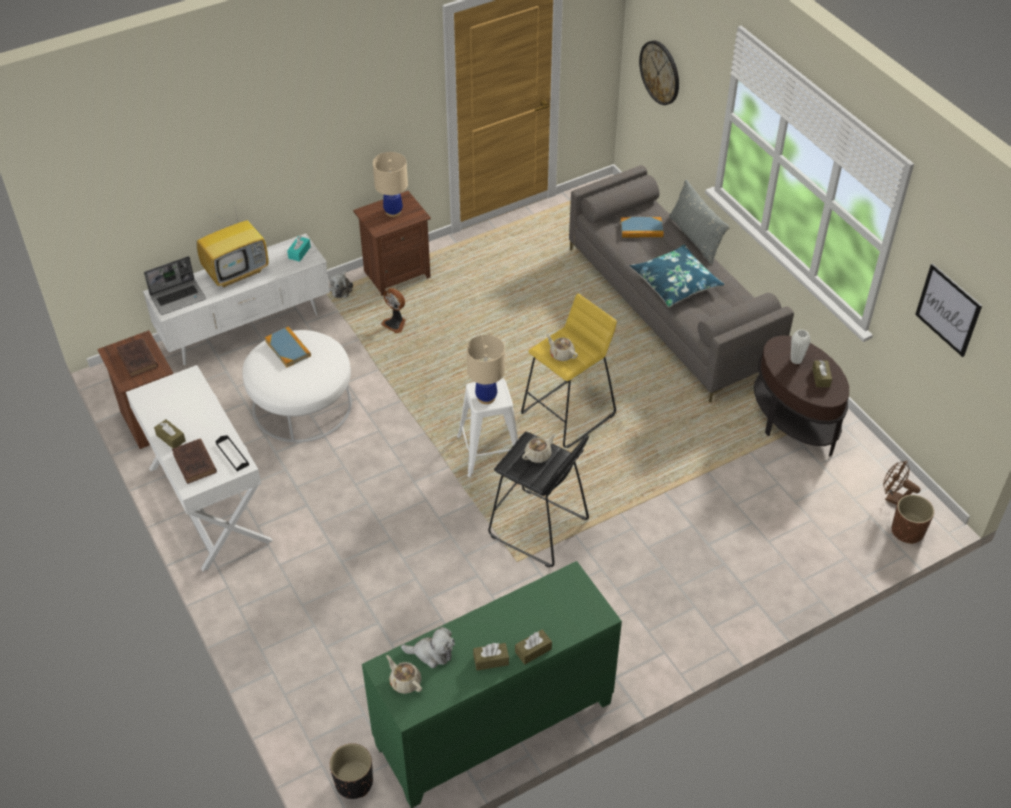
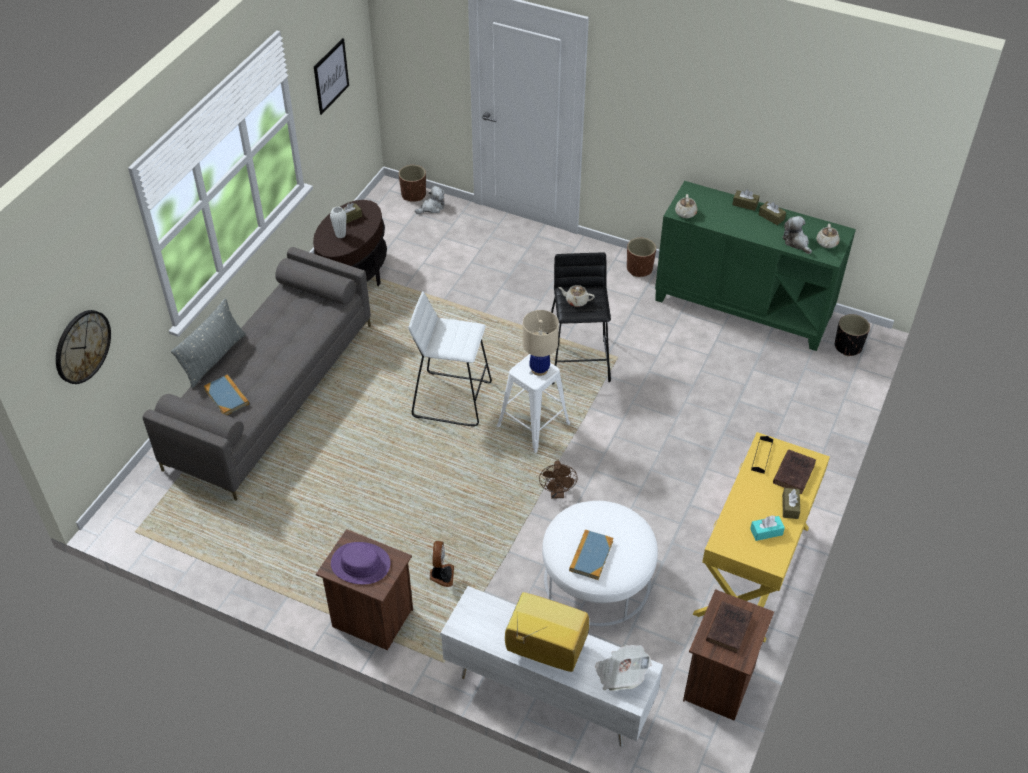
camera: 125 degrees left, 0 degrees up
(178, 297) = (621, 674): laptop -> newspaper
(208, 504) = (753, 570): white console table -> yellow console table
(299, 252) = (473, 617): turquoise tissue box -> turquoise tissue box (766, 532)
(341, 289) = (428, 652): plush toy -> plush toy (432, 207)
(393, 212) = (360, 564): beige table lamp -> purple hat
(561, 354) = (462, 337): beige teapot -> beige teapot (685, 213)
(569, 414) = (451, 398): yellow stool -> white stool
(630, 665) = (639, 269): none -> brown planter
(675, 283) = (287, 345): blue pillow -> none
(894, 499) = (389, 208): brown fan -> brown fan (557, 493)

